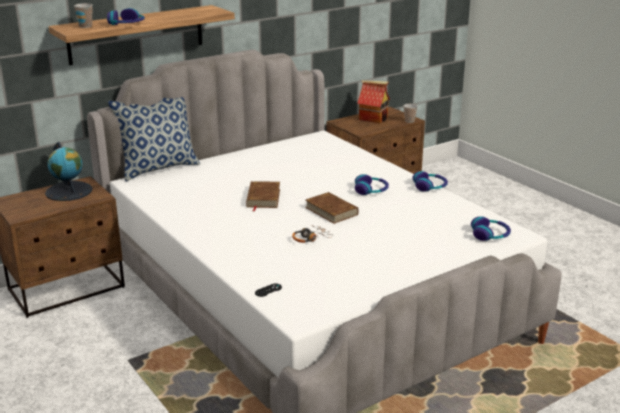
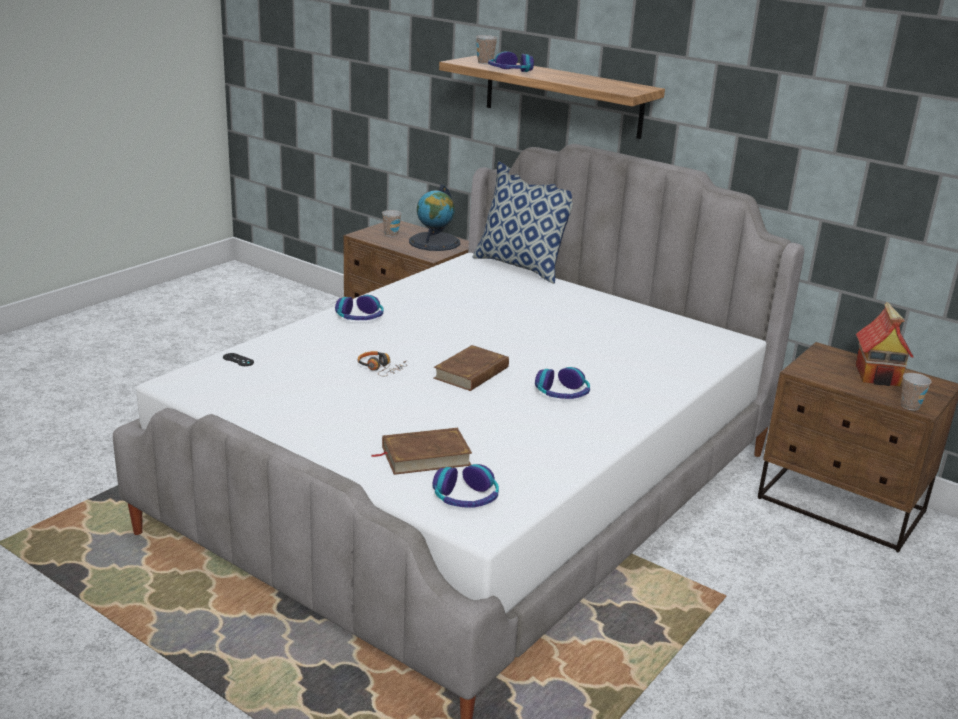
camera: 70 degrees right, 0 degrees up
(32, 205) = (391, 234): none -> cup
(263, 198) = (481, 329): brown book -> brown book (425, 456)
(430, 187) = (616, 438): headphones -> headphones (360, 318)

